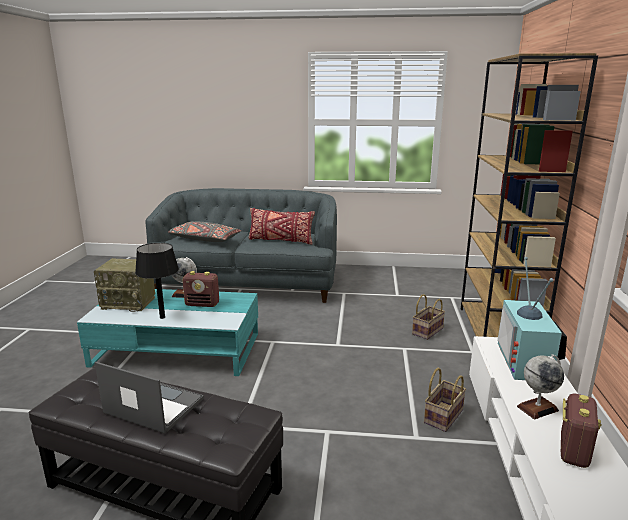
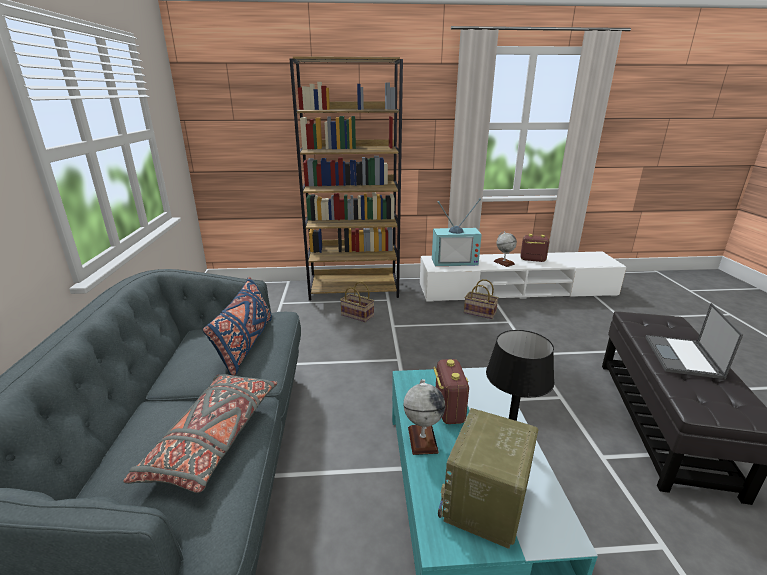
camera: 100 degrees left, 5 degrees up
(129, 303) = (486, 503): radio -> radio turned 150 degrees counterclockwise
(280, 240) = (245, 345): red pillow -> blue pillow

